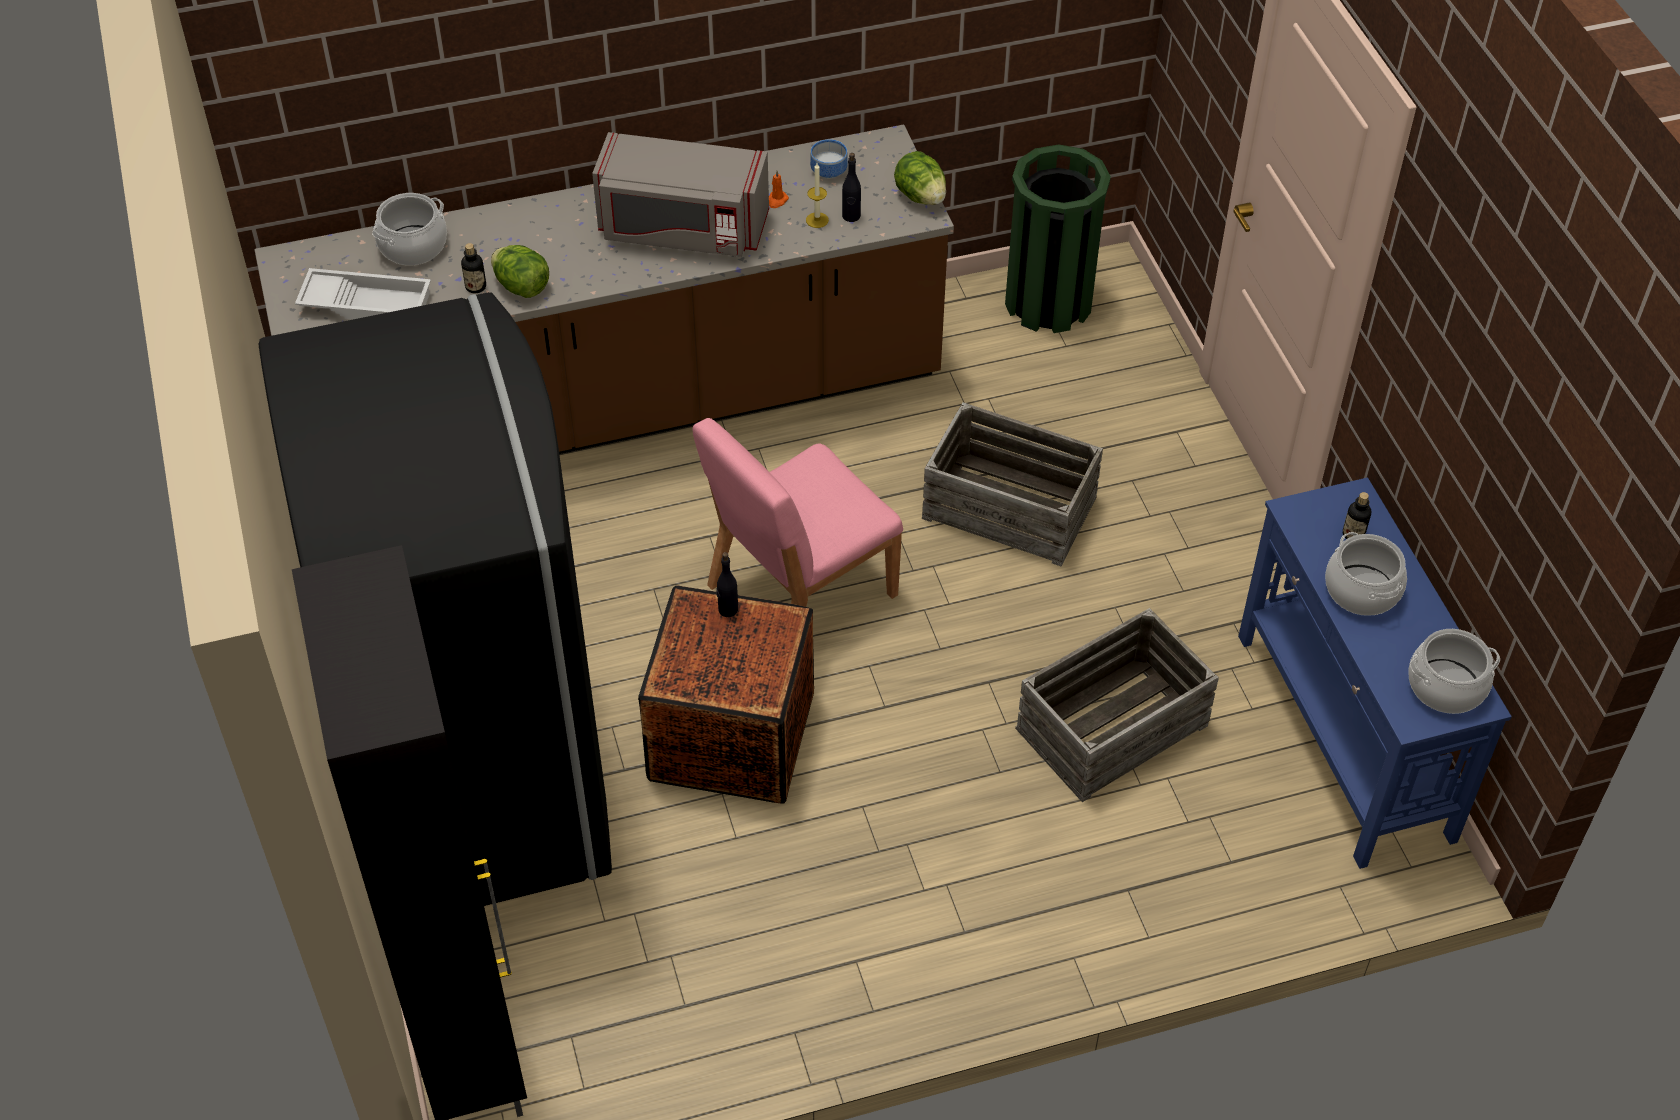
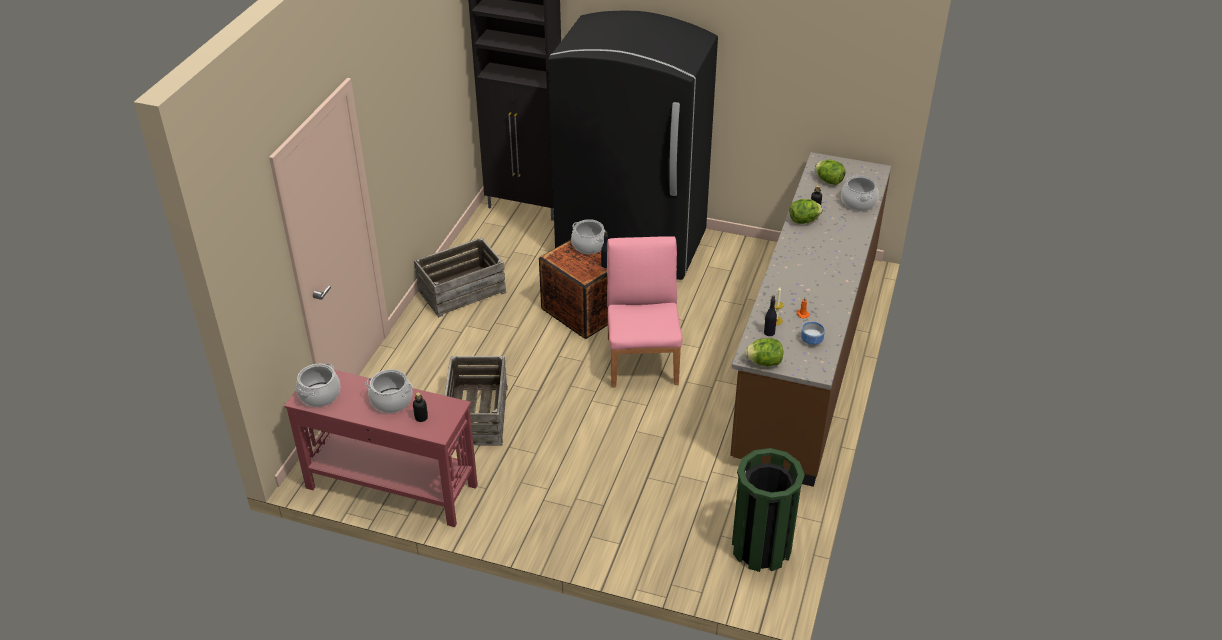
camera: 125 degrees right, 10 degrees down
(367, 302) = (829, 181): white tray -> lettuce
(682, 228) = (805, 277): grey microwave -> none
(689, 664) = (589, 245): none -> cooking pot
(1008, 509) = (627, 449): crate -> crate (461, 290)
(1343, 737) = (391, 486): blue console table -> red console table

